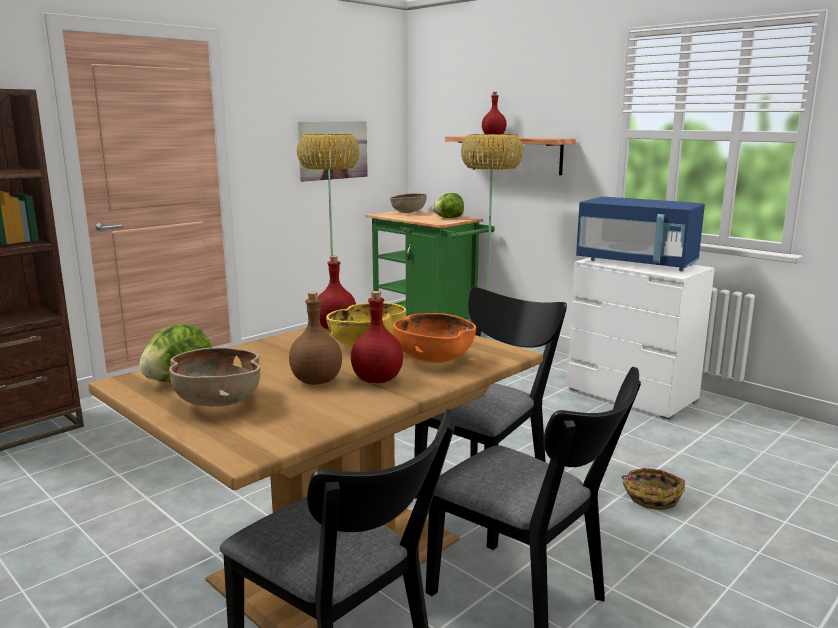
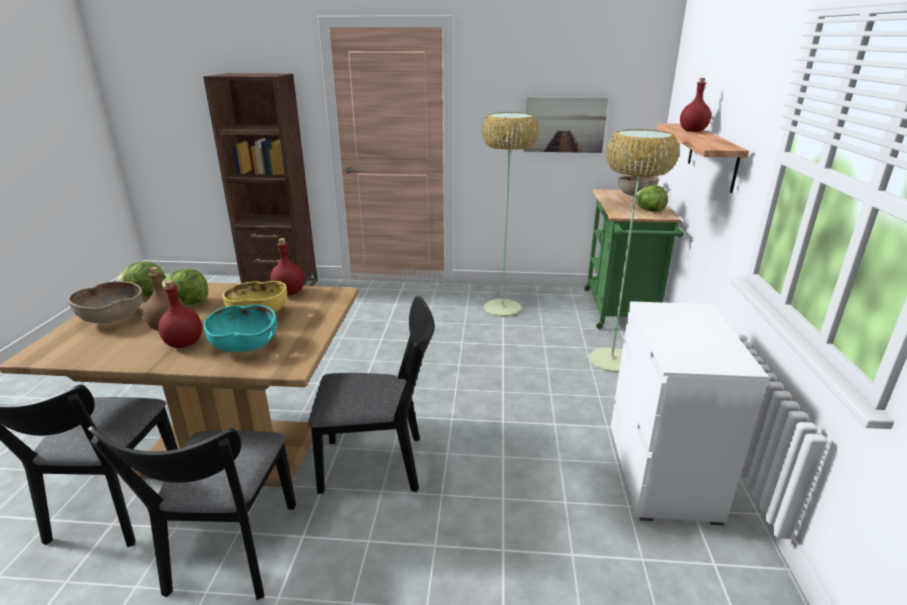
camera: 50 degrees right, 10 degrees up
(260, 365) = (187, 303): none -> lettuce
(433, 359) = (245, 345): orange bowl -> turquoise bowl
(636, 263) = (686, 330): blue microwave -> none
(651, 497) = (453, 567): basket -> none

